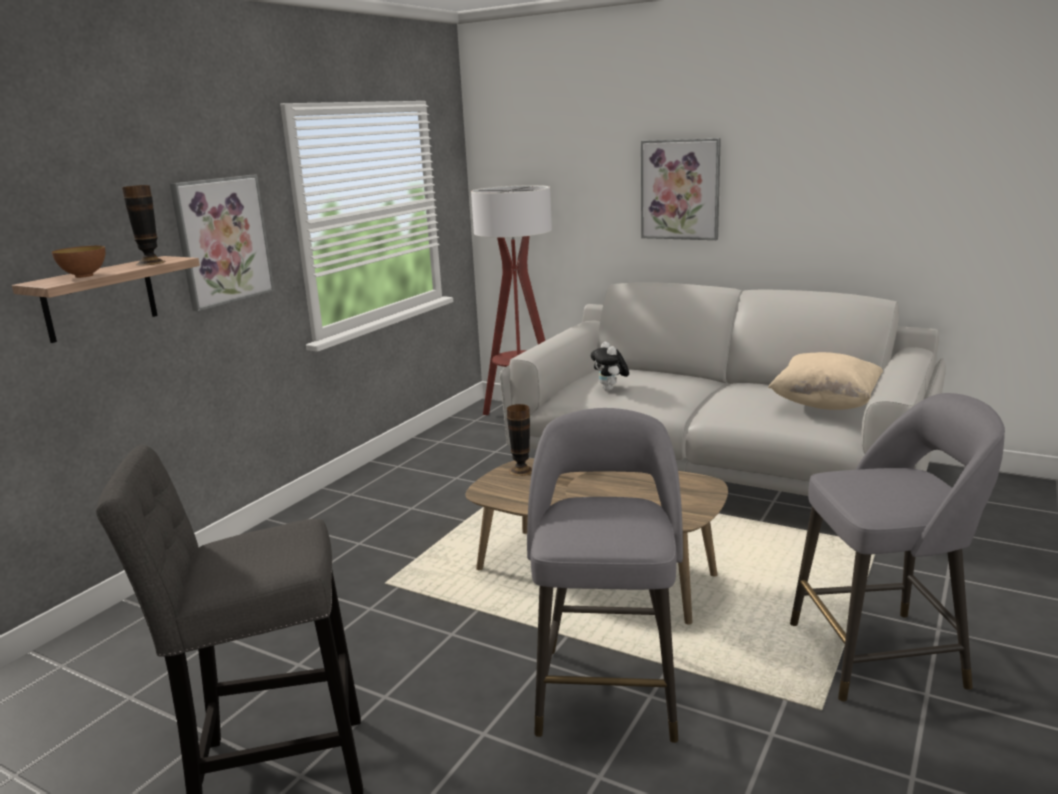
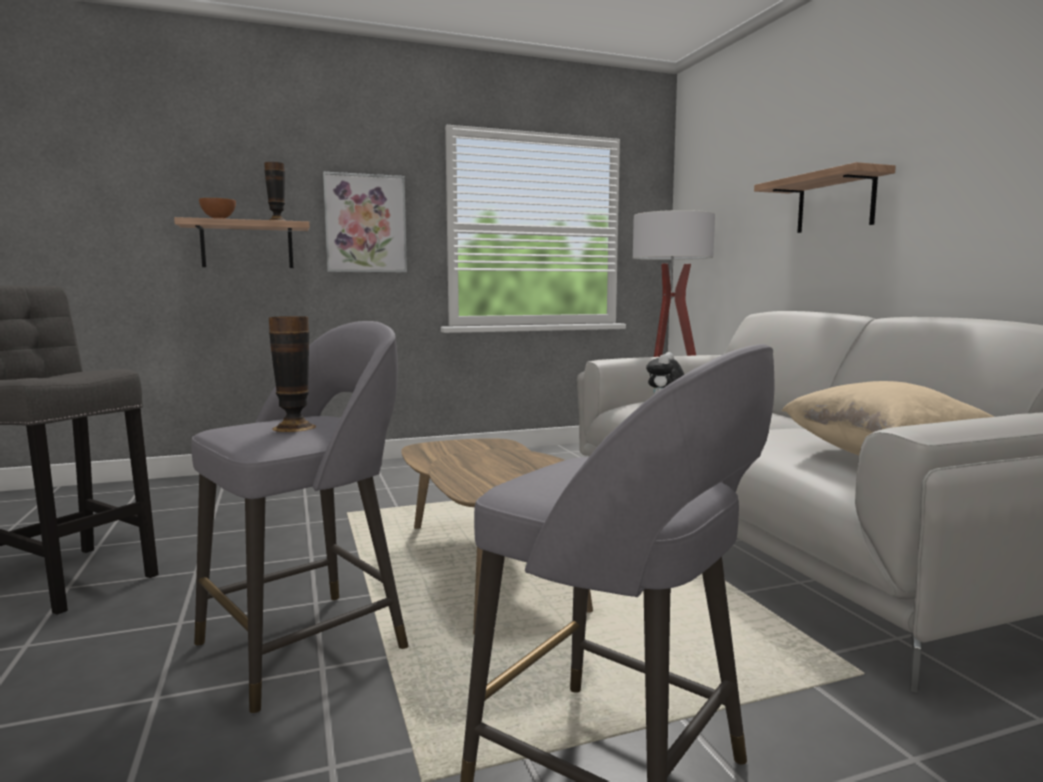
camera: 40 degrees right, 10 degrees down
(521, 470) = (483, 444): vase -> vase (294, 427)
(680, 189) = (835, 203): picture -> shelf

